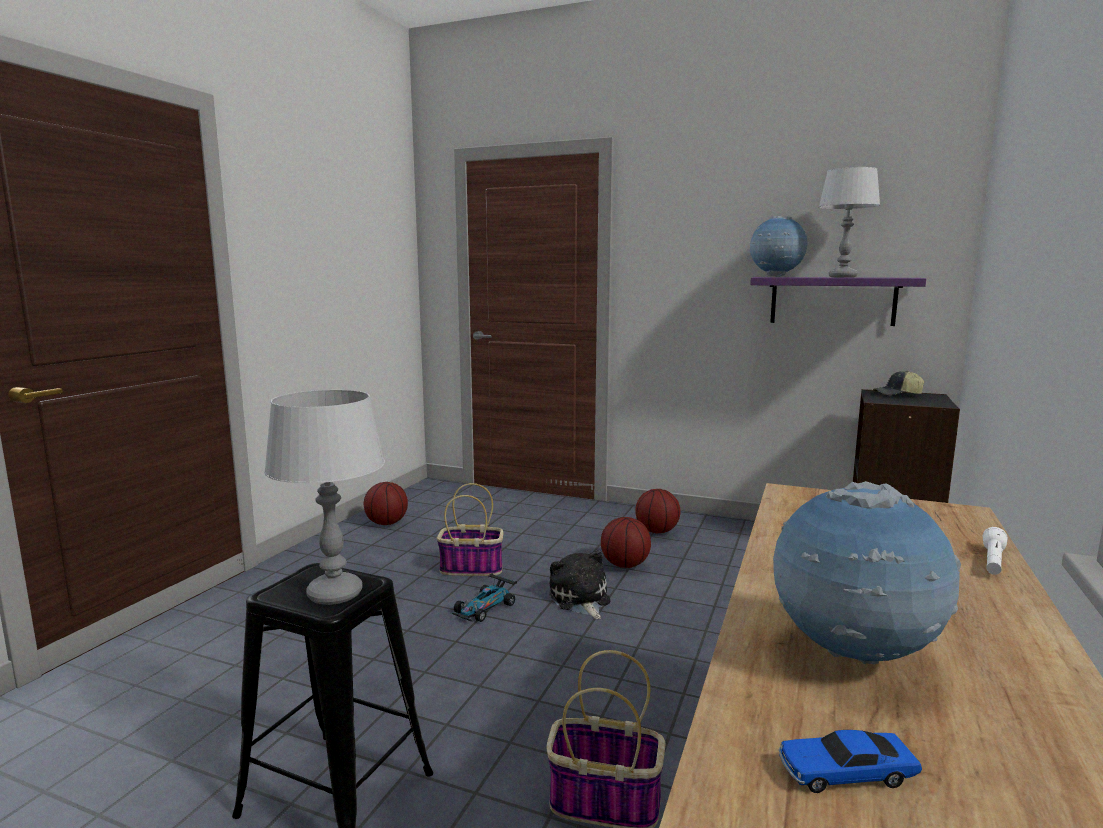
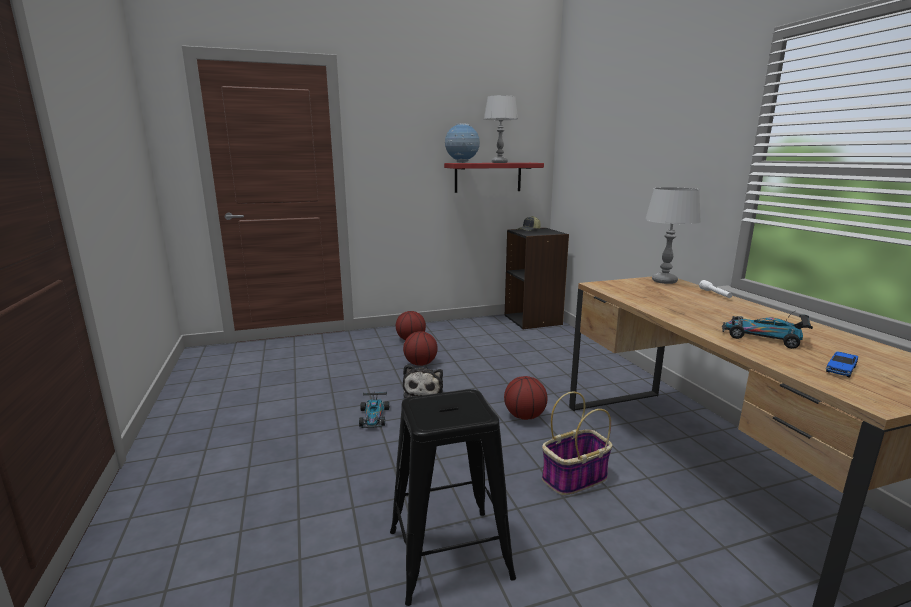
camera: 40 degrees left, 5 degrees up
(335, 594) = (466, 408): grey table lamp -> grey table lamp (664, 281)
(386, 523) = (205, 390): basketball -> basketball (525, 416)
(472, 568) = (327, 397): basket -> none
(580, 600) = (424, 391): plush toy -> plush toy turned 120 degrees counterclockwise
(832, 301) = (488, 177): purple shelf -> red shelf
(853, 657) = (763, 337): globe -> toy car

